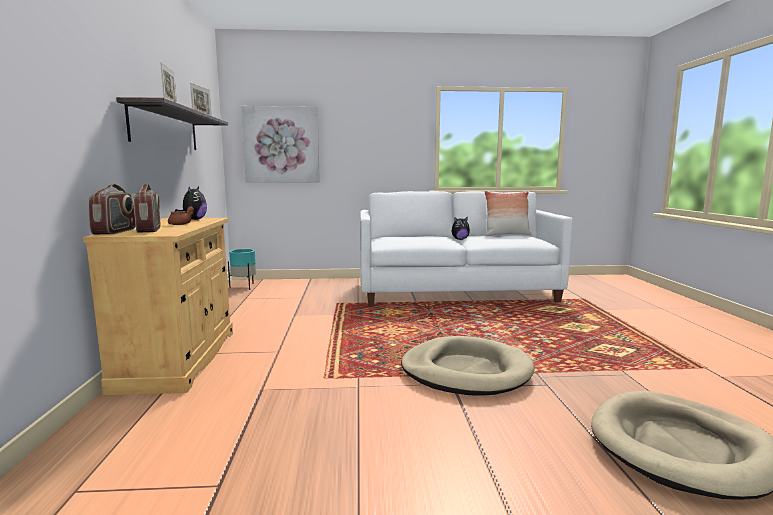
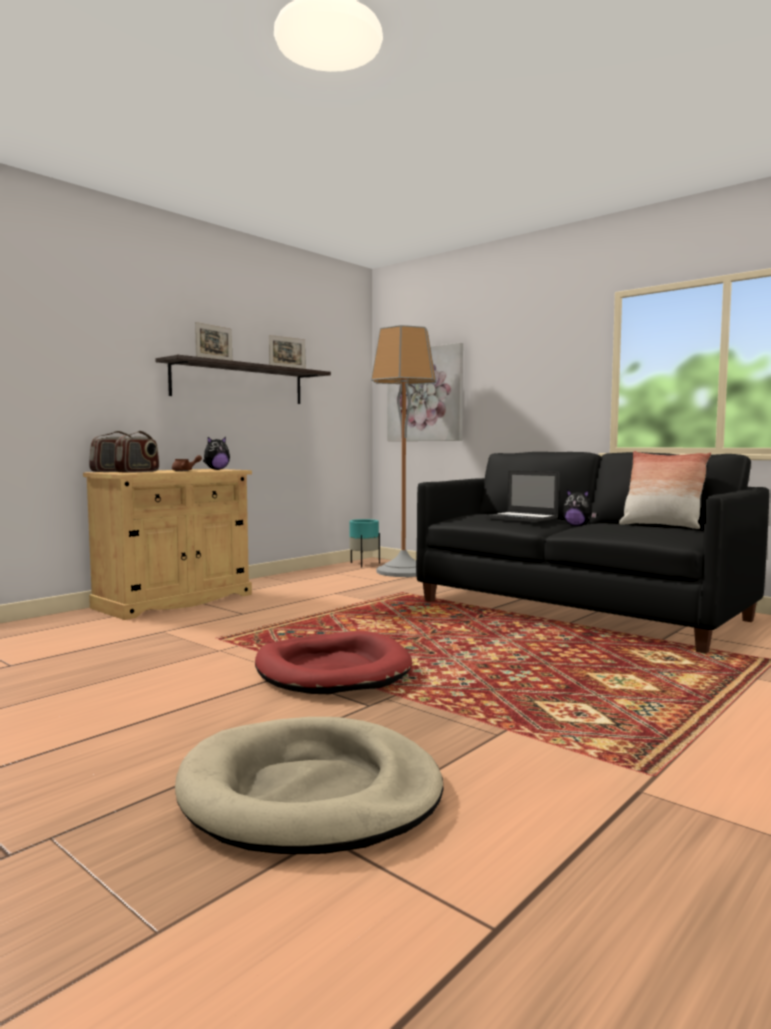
camera: 45 degrees right, 5 degrees down
(290, 287) = (403, 572): none -> floor lamp
(431, 238) = (522, 518): none -> laptop
(455, 292) = (578, 610): white sofa -> black sofa
(465, 371) = (332, 670): beige dog bed -> red dog bed

